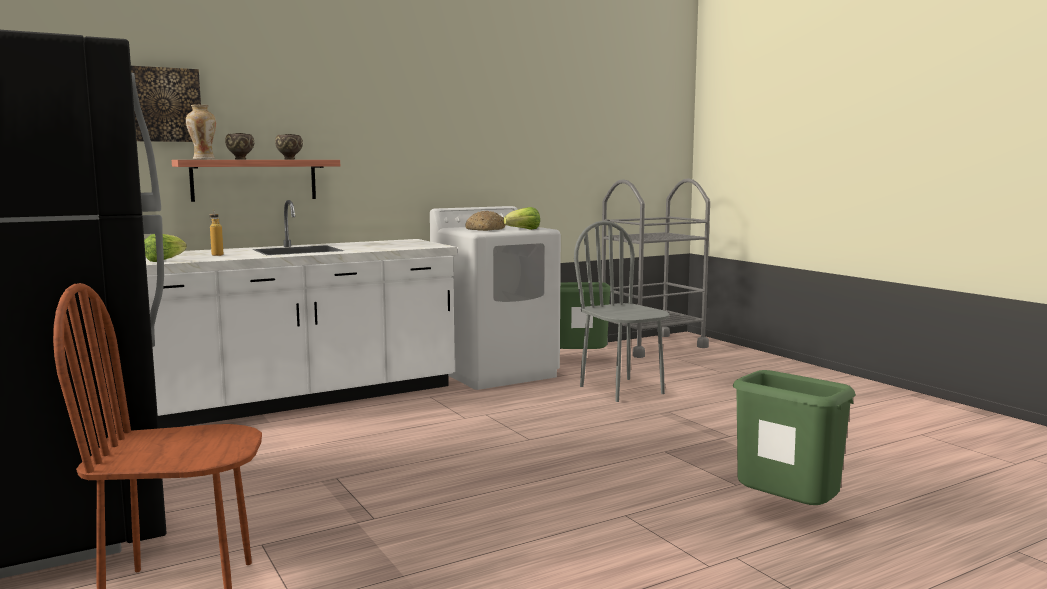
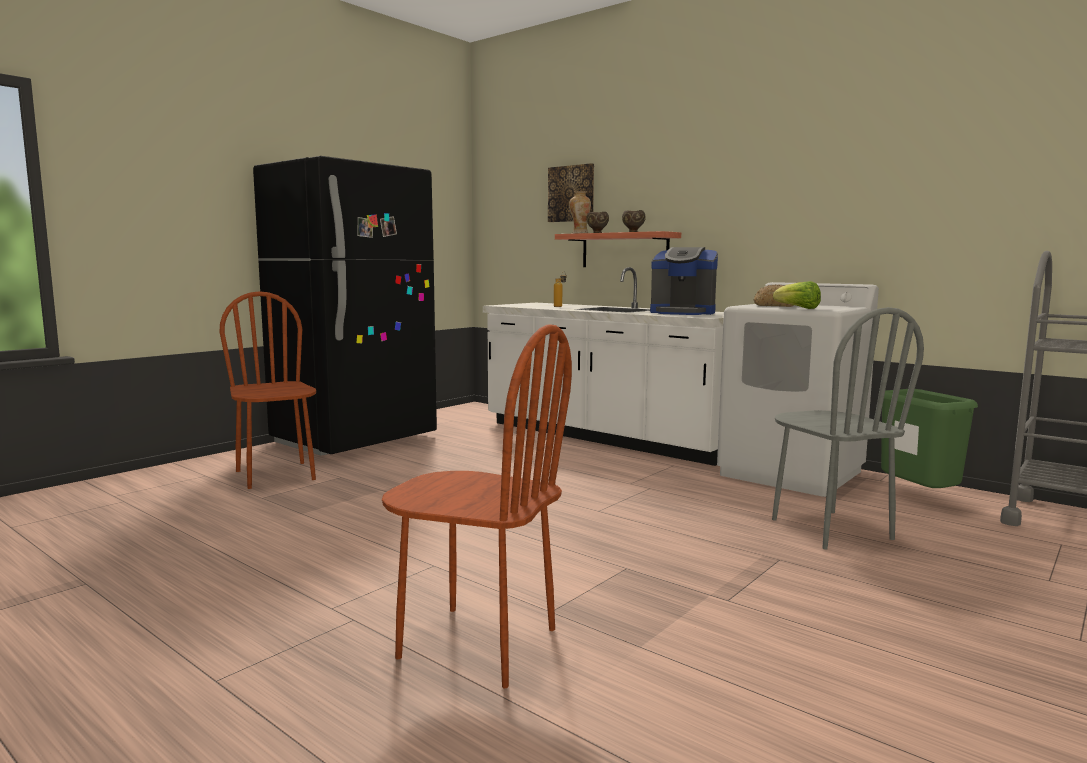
camera: 70 degrees right, 0 degrees up
(165, 260) = (517, 305): lettuce -> none
(381, 245) = (683, 313): none -> coffee machine
(622, 390) = (830, 529): grey chair -> grey chair turned 120 degrees clockwise
(787, 514) = (477, 644): green trash can -> brown chair

